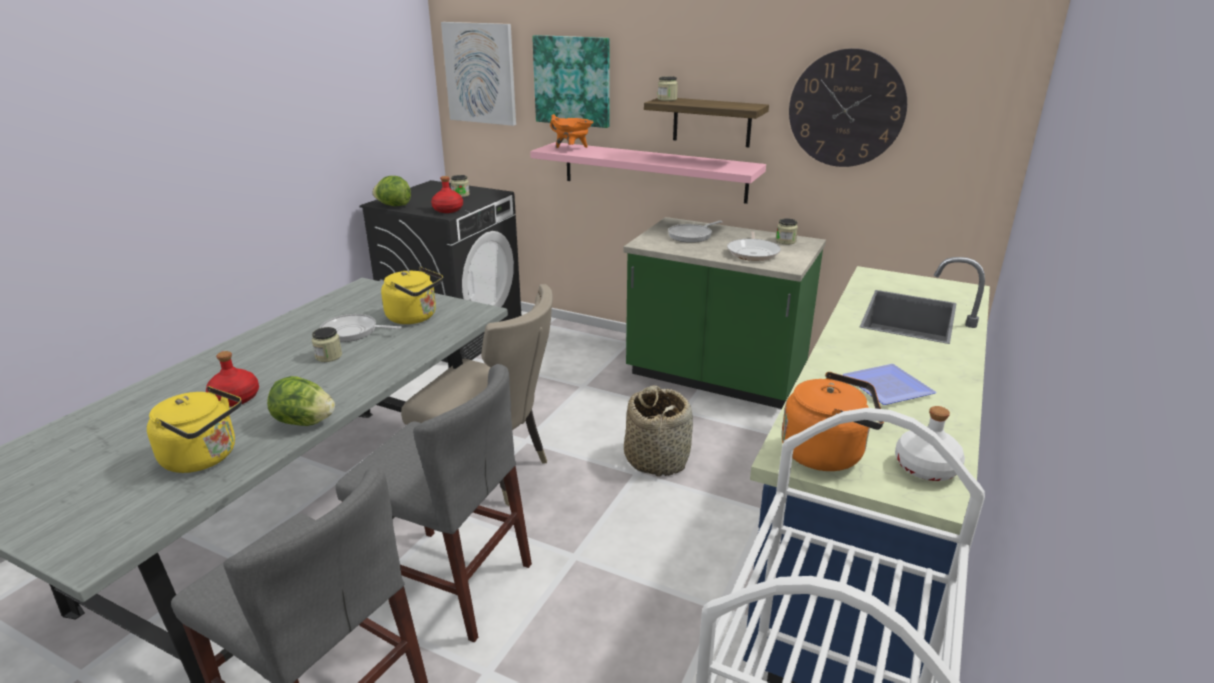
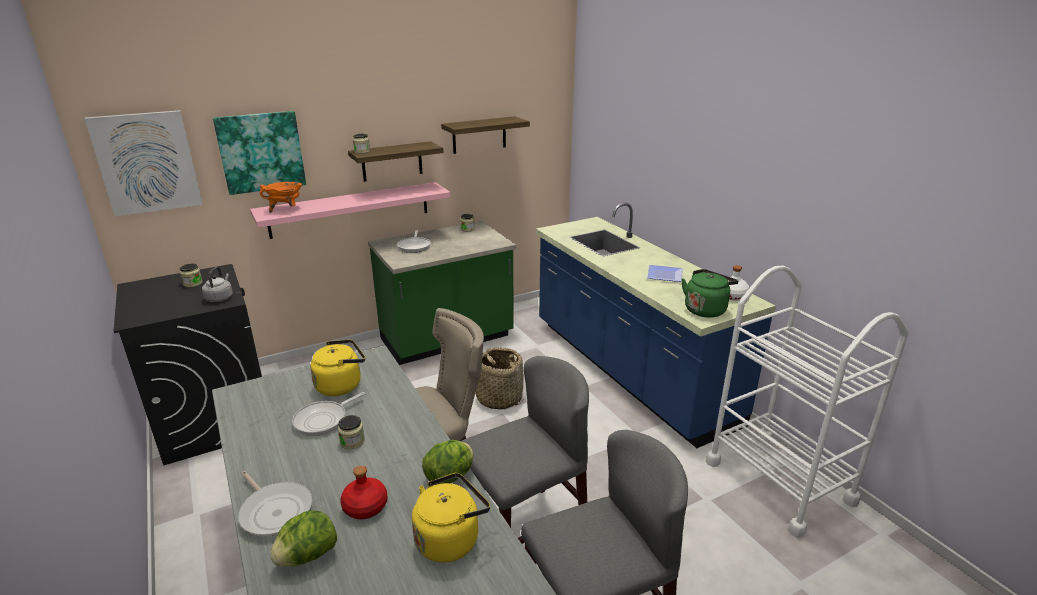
camera: 55 degrees left, 0 degrees up
(393, 205) = (154, 316): lettuce -> lettuce (307, 556)
(448, 210) = (220, 298): red bottle -> grey kettle
(753, 252) = (468, 242): frying pan -> frying pan (275, 510)
(827, 453) = (706, 309): orange kettle -> green kettle
(846, 109) = (479, 135): wall clock -> shelf

